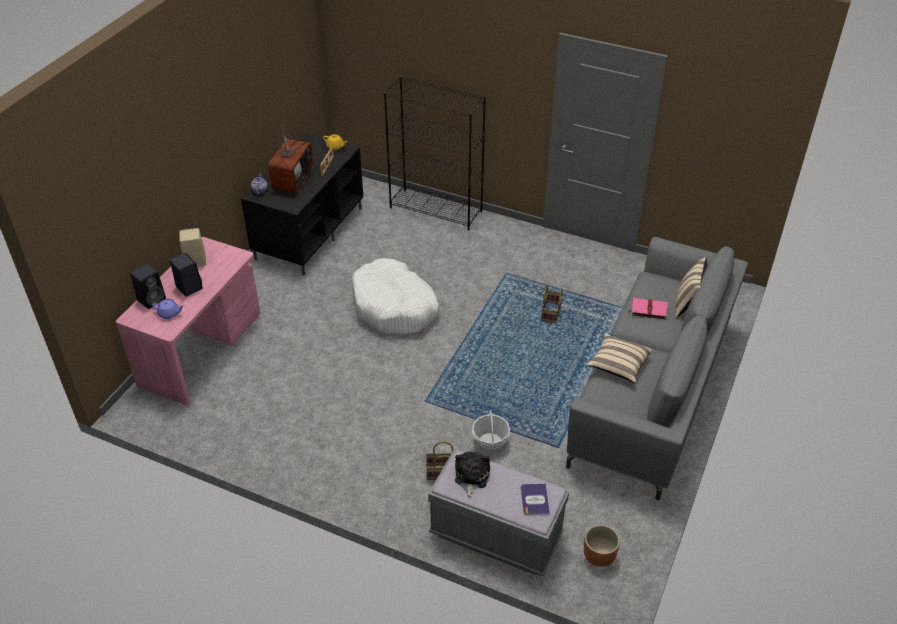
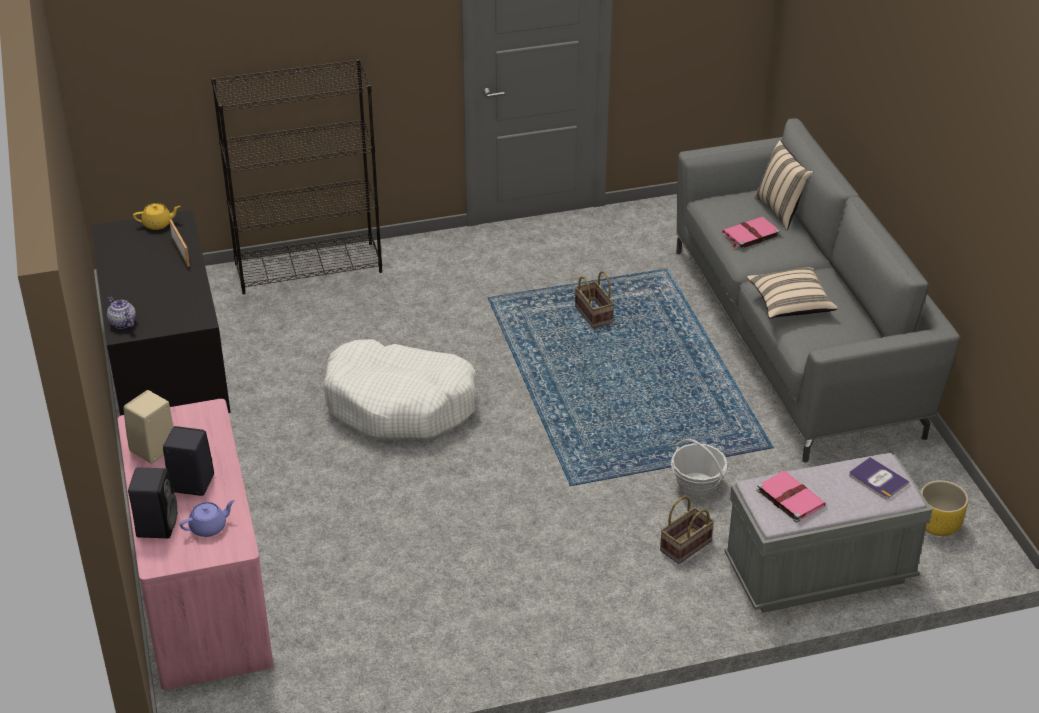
camera: 40 degrees left, 5 degrees down
(292, 179) = (151, 288): television -> none
(471, 477) = (789, 497): plush toy -> pink book
(599, 556) = (938, 526): brown planter -> yellow planter

